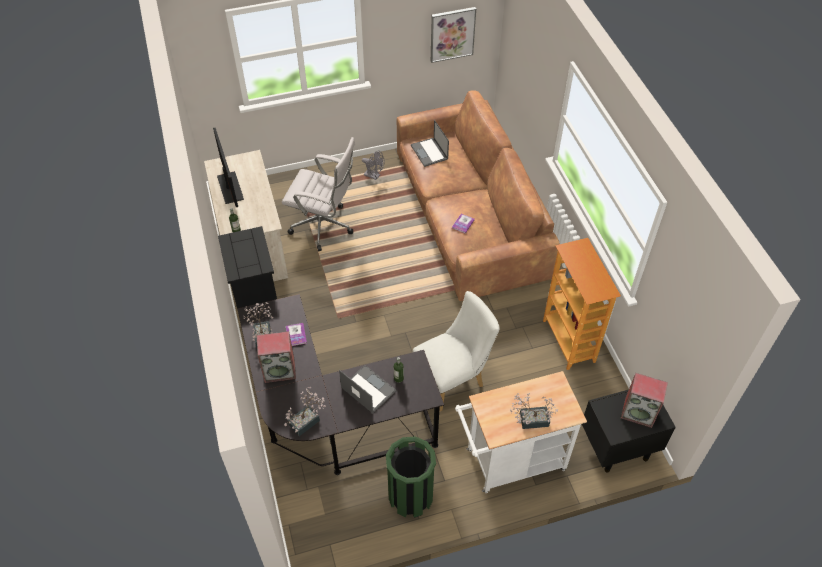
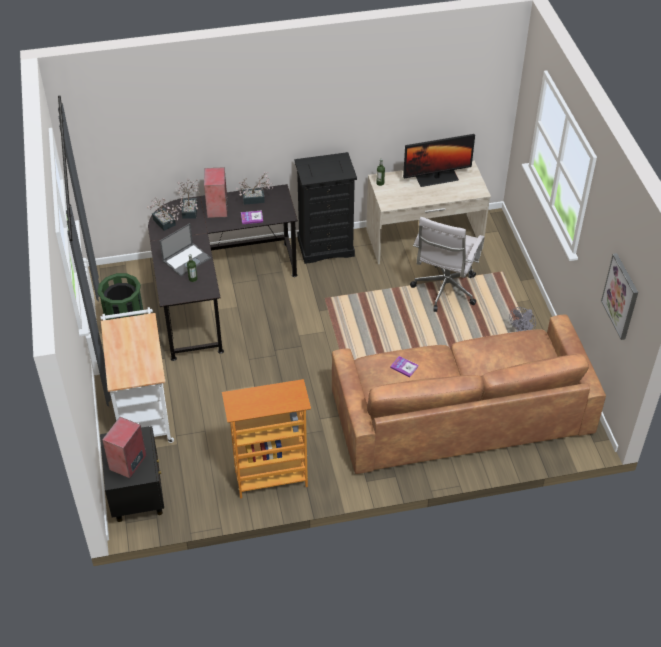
camera: 95 degrees right, 5 degrees down
(429, 152) = (518, 348): laptop -> none
(453, 379) = (241, 378): white chair -> none
(530, 420) = (119, 350): potted plant -> potted plant (190, 209)

